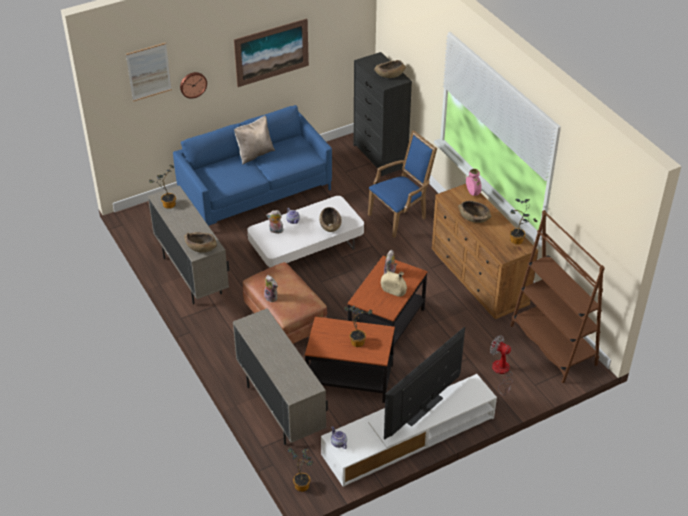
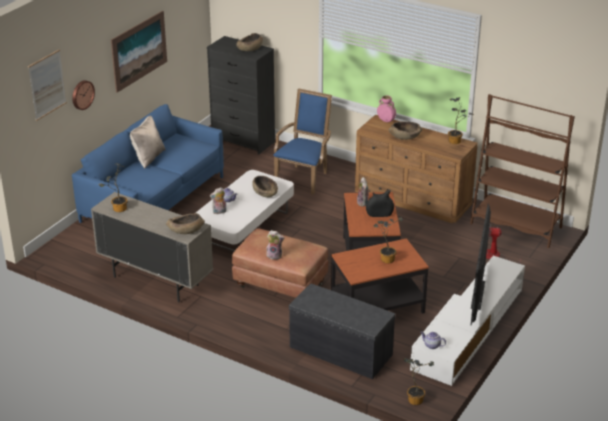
camera: 30 degrees left, 10 degrees down
(280, 408) = (339, 351): beige cabinet -> grey bench
(393, 291) = (379, 214): beige vase -> black vase

